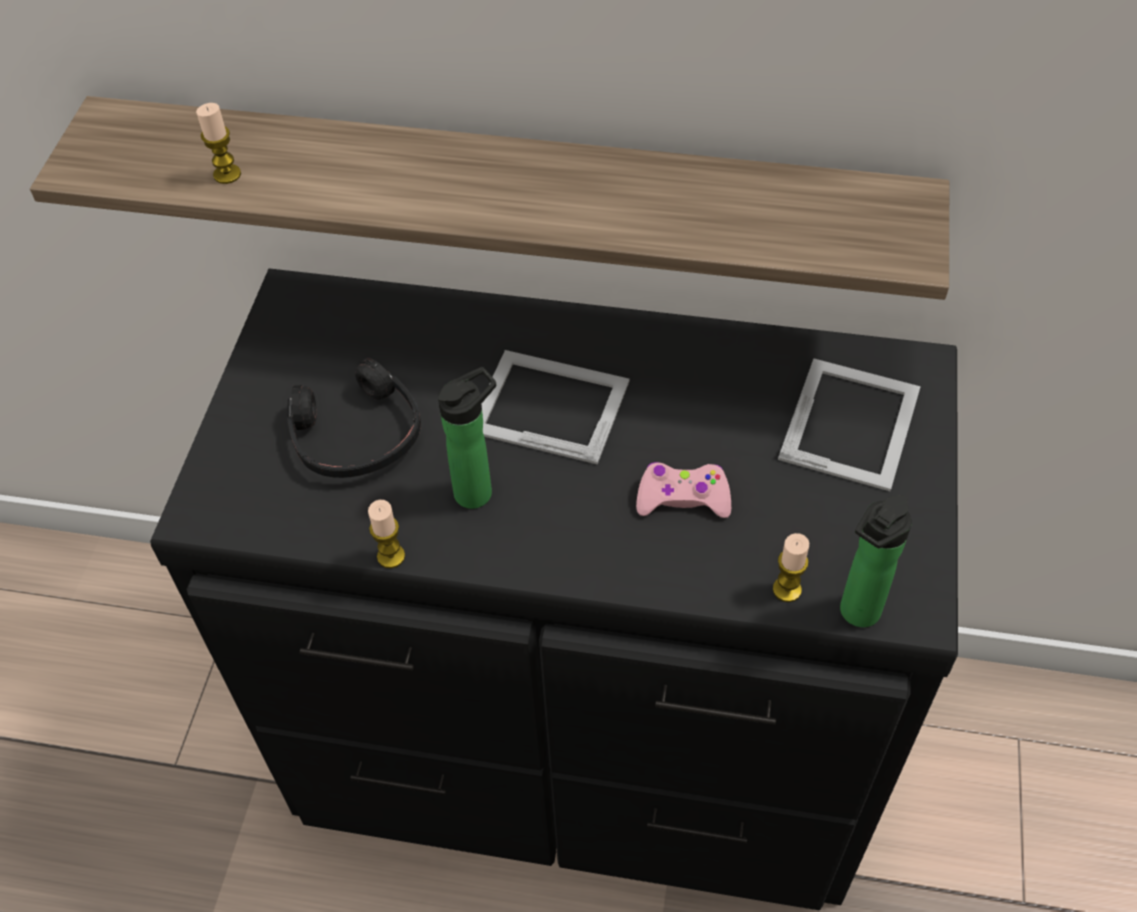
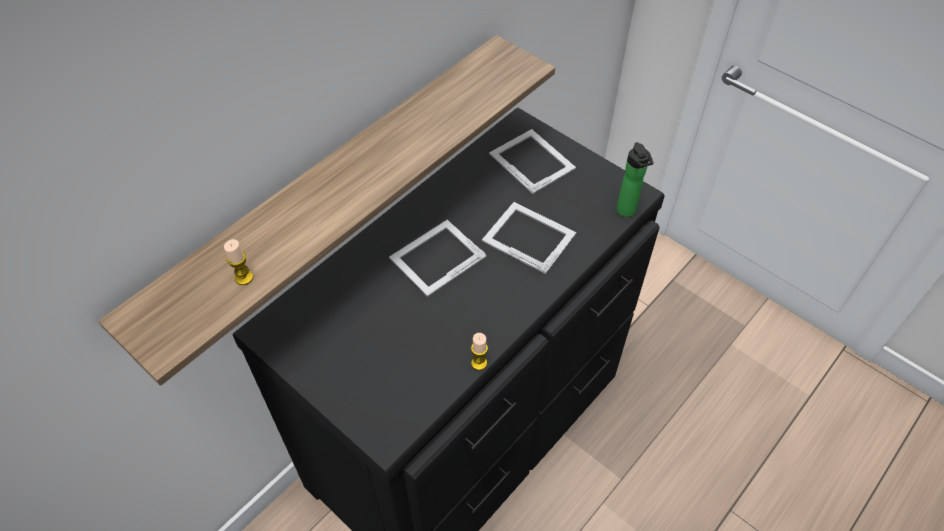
camera: 60 degrees left, 0 degrees up
(356, 434) = (390, 344): black headphones -> none
(478, 490) = (466, 309): bottle -> none
(682, 498) = (528, 236): pink game controller -> picture frame
(787, 589) = (600, 227): candle -> none

